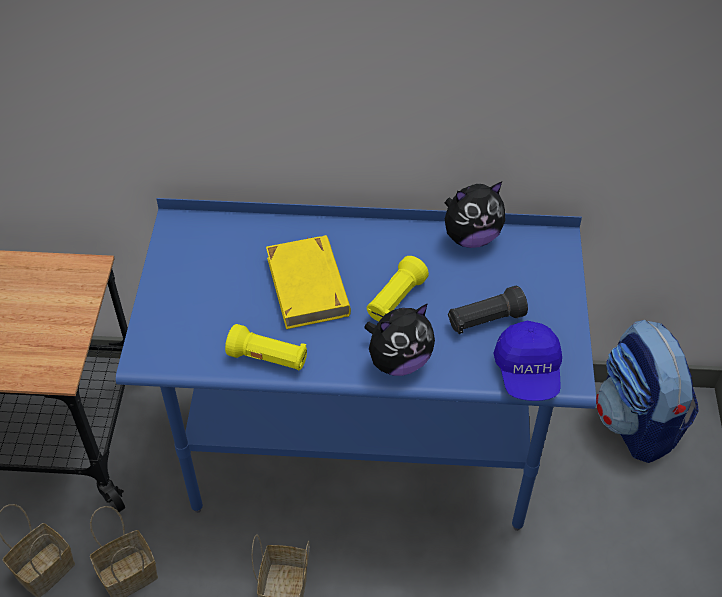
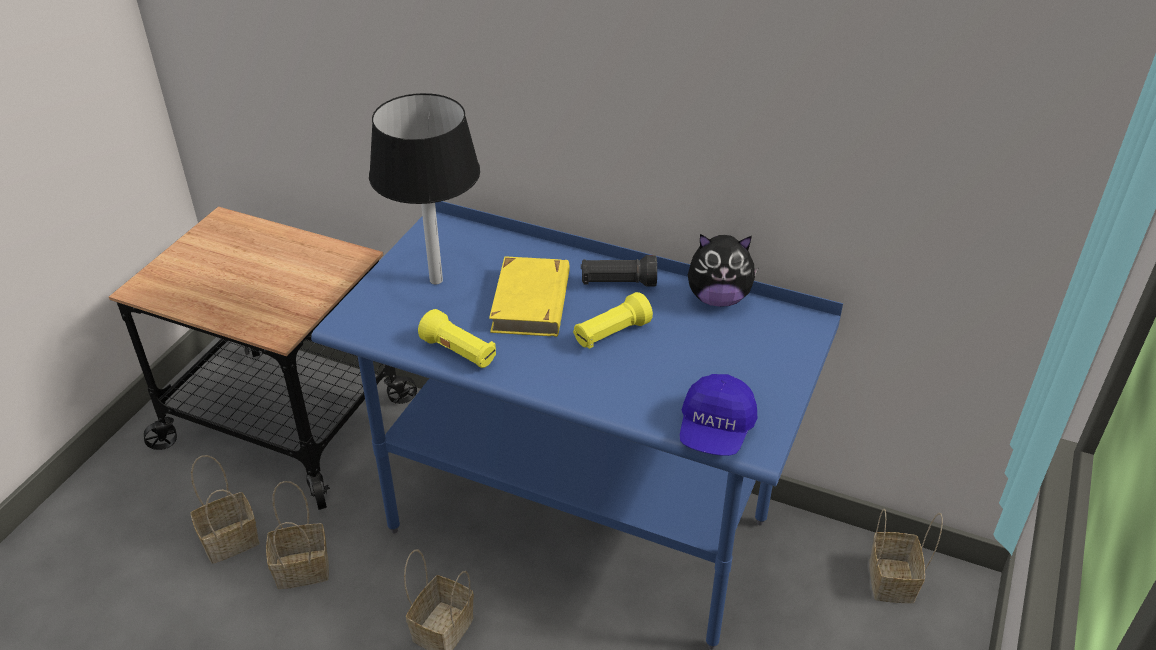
camera: 20 degrees right, 10 degrees down
(207, 286) = (436, 280): none -> black table lamp
(398, 361) = (585, 386): plush toy -> none
(485, 320) = (694, 373): black flashlight -> black flashlight (618, 283)
(636, 423) = (893, 582): backpack -> basket

